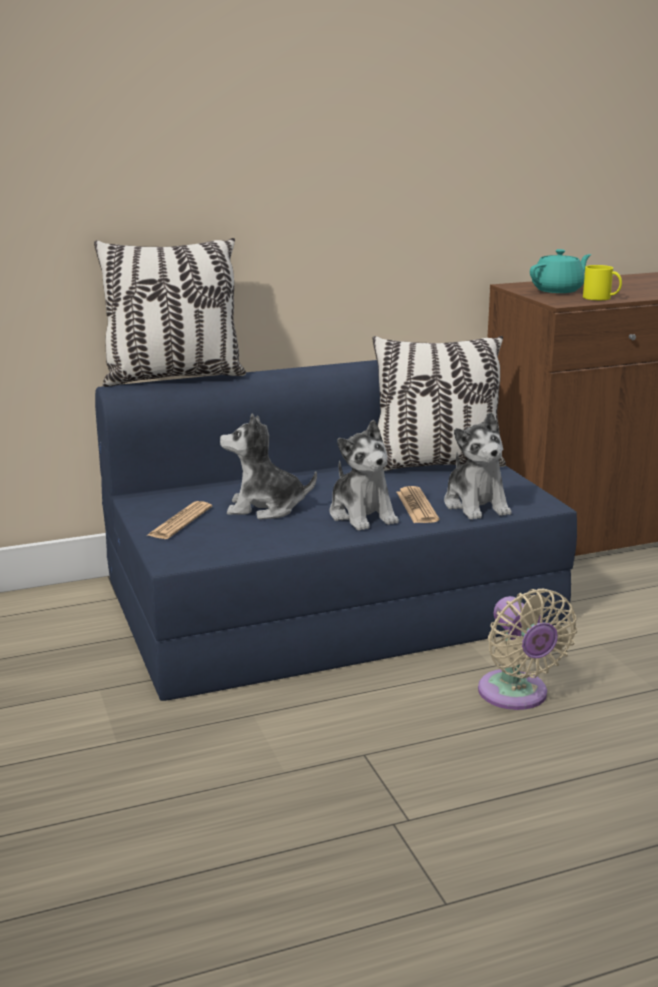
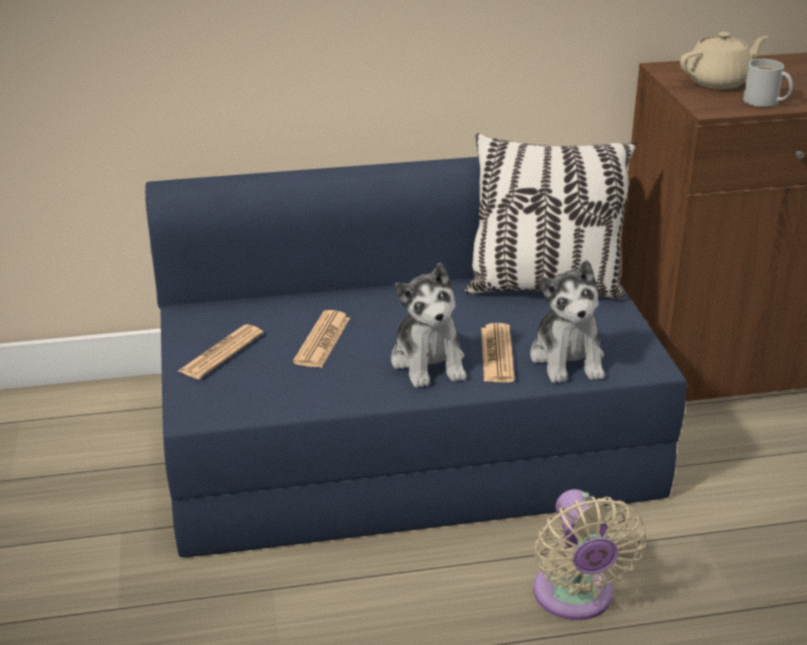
camera: 10 degrees right, 10 degrees up
(173, 377) = (236, 172): pillow -> none
(265, 508) = (322, 340): plush toy -> newspaper
(558, 290) = (719, 82): turquoise teapot -> beige teapot
(599, 298) = (763, 102): yellow mug -> white mug

